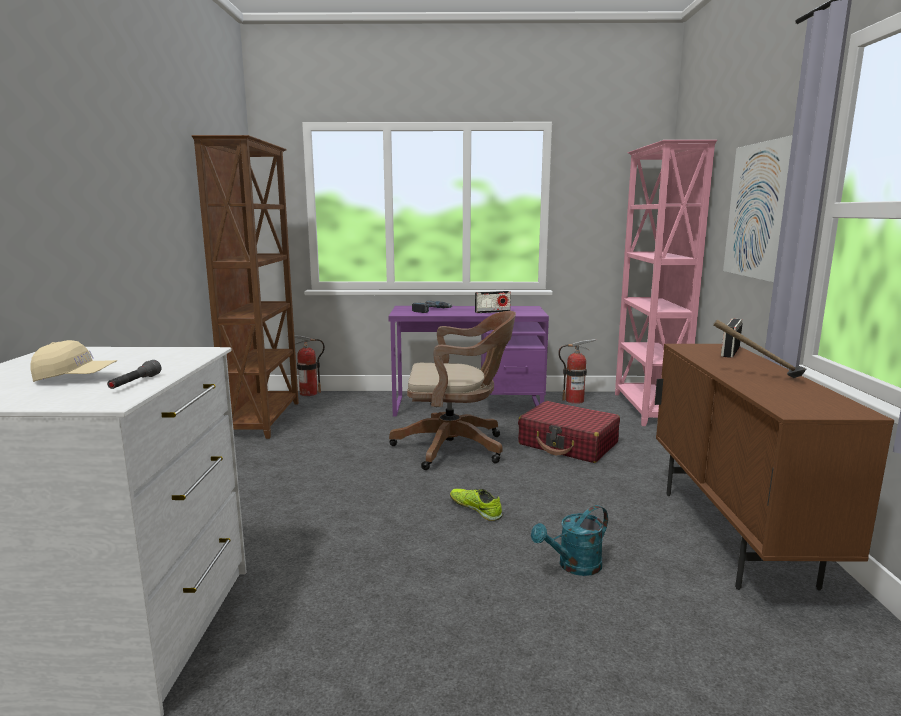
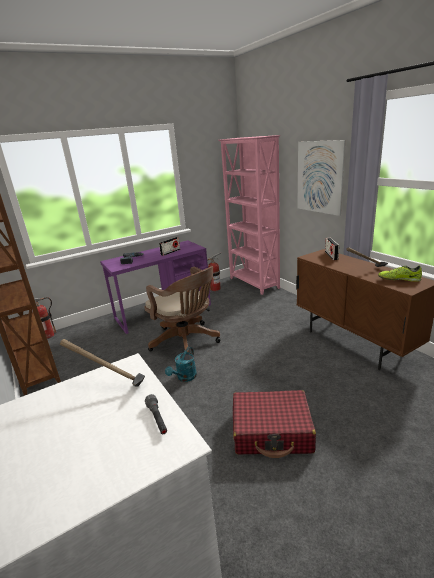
camera: 30 degrees left, 10 degrees up
(76, 378) = (100, 435): beige cap -> none
(156, 357) = (111, 385): none -> hammer
(456, 447) = (187, 342): brown office chair -> brown office chair turned 75 degrees clockwise
(475, 509) = (238, 377): shoe -> shoe (398, 279)
(568, 444) = (240, 318): red suitcase -> red suitcase (272, 431)
(574, 566) = (313, 389): turquoise watering can -> turquoise watering can (185, 378)

